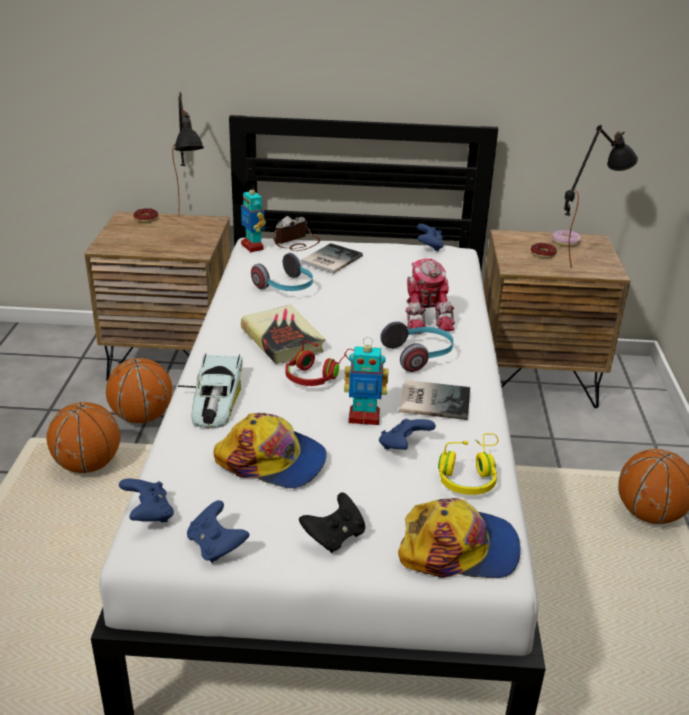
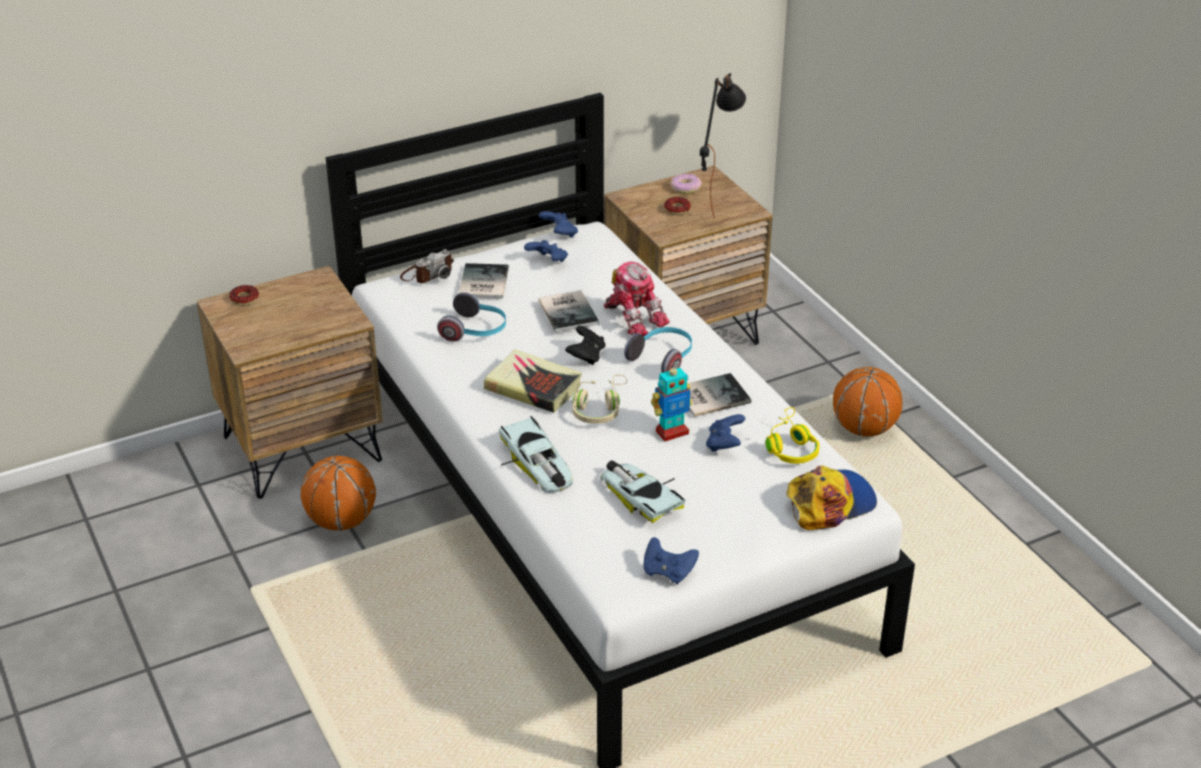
camera: 30 degrees left, 5 degrees up
(88, 465) = (341, 588): basketball -> none
(148, 514) = (595, 573): blue game controller -> blue game controller (548, 262)
(192, 226) = (307, 292): black table lamp -> none
(253, 247) = (388, 294): toy robot -> none
(272, 460) = (640, 495): cap -> toy car
(296, 243) = (427, 274): camera -> camera turned 150 degrees counterclockwise
(319, 375) = (599, 409): red headphones -> beige headphones
(334, 537) = (742, 530): black game controller -> black game controller (586, 356)
(375, 296) = (569, 311): none -> book

